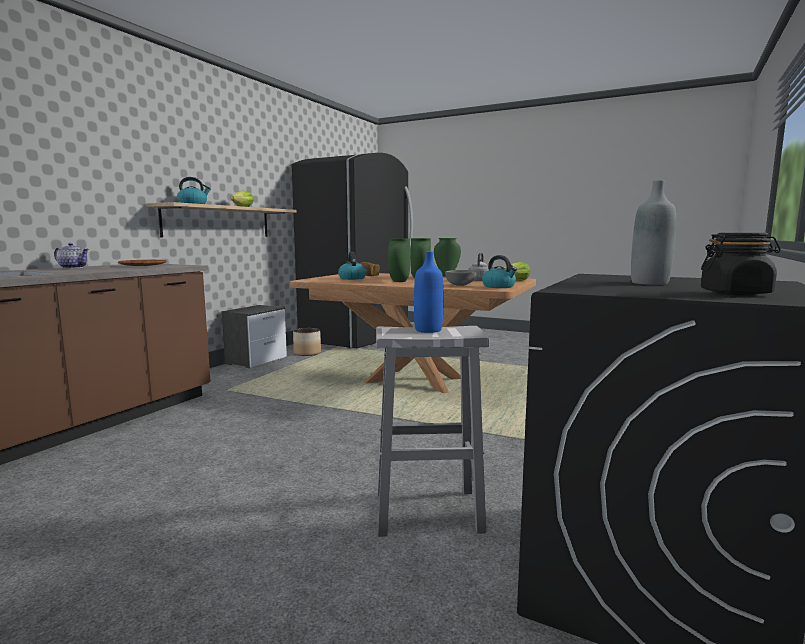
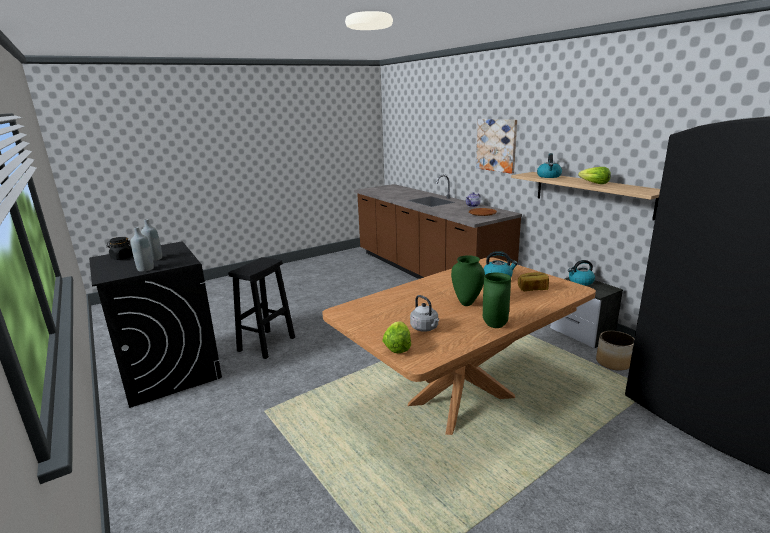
camera: 120 degrees right, 10 degrees up
(72, 163) = (497, 145): none -> picture
(399, 281) = (449, 289): green vase -> none
(426, 511) = (267, 343): white stool -> black stool
(428, 330) = (259, 266): blue bottle -> none
(461, 285) = (384, 305): grey bowl -> none
(499, 287) = (354, 317): kettle -> kettle (580, 282)
(680, 279) = (145, 269): none -> grey bottle

